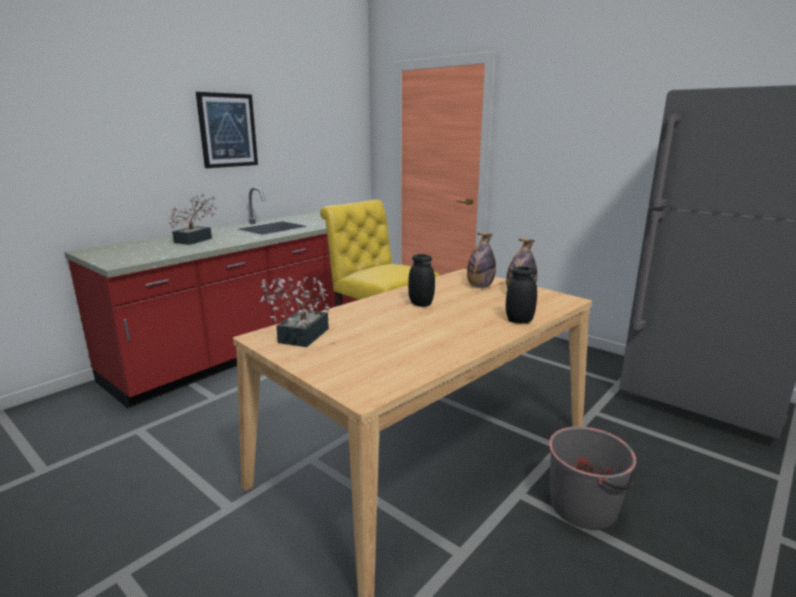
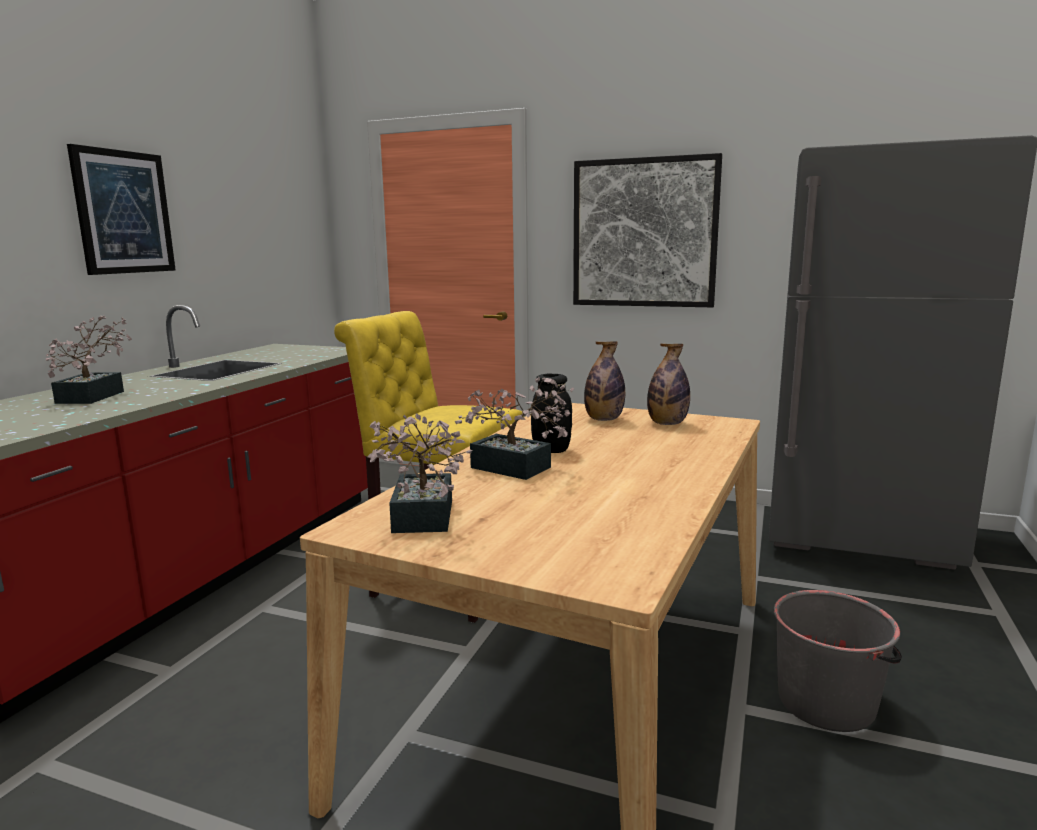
camera: 20 degrees left, 5 degrees down
(386, 314) = (518, 469): none -> potted plant
(519, 321) = (706, 454): black jar -> none
(571, 147) = (644, 233): none -> picture

